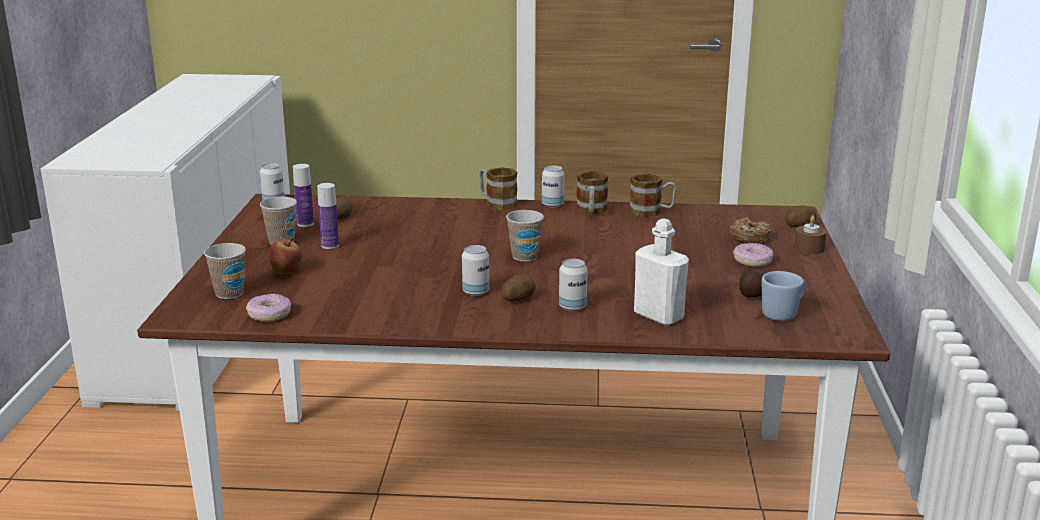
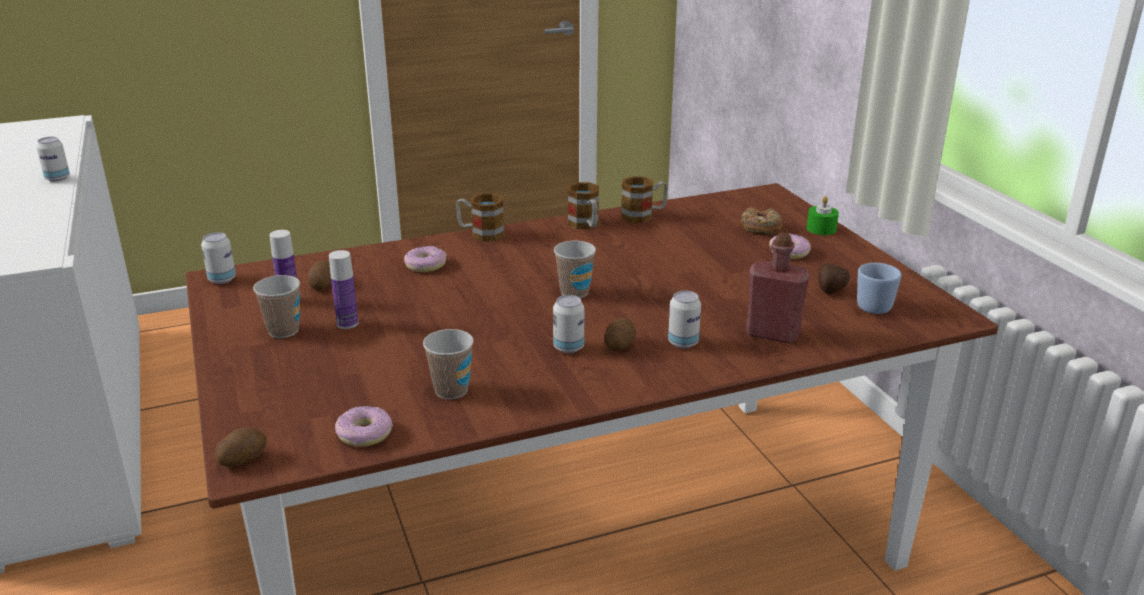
camera: 25 degrees left, 5 degrees up
(229, 293) = (286, 417): cup -> cup (451, 390)
(286, 272) = (329, 371): apple -> none
(428, 218) = (425, 265): none -> donut
(552, 205) = (540, 225): can -> can (57, 178)
(658, 316) = (772, 334): white bottle -> red bottle
(799, 225) = (787, 206): potato -> potato (242, 459)
(809, 248) = (821, 229): brown candle -> green candle

